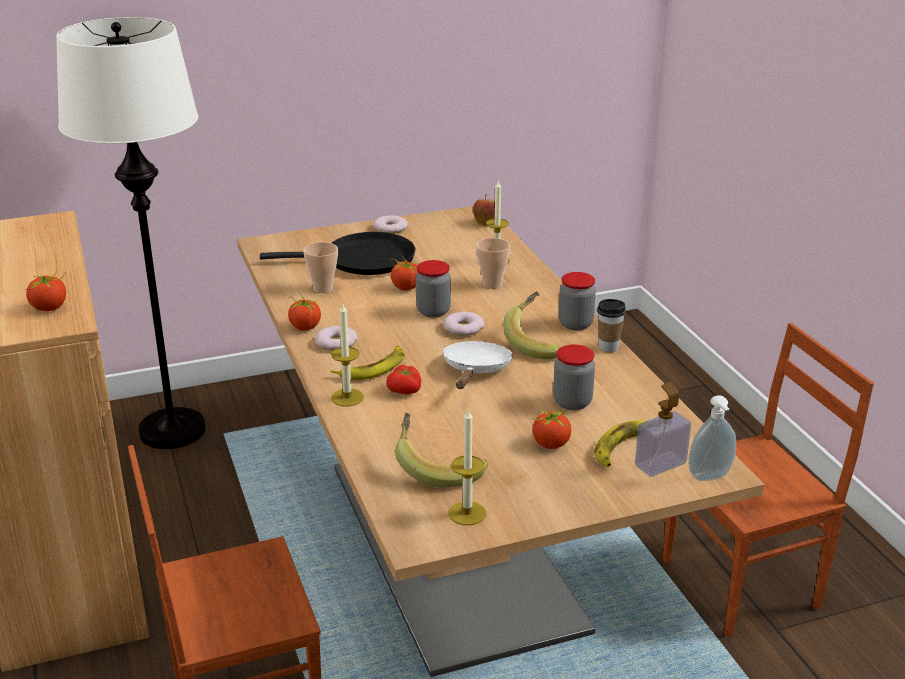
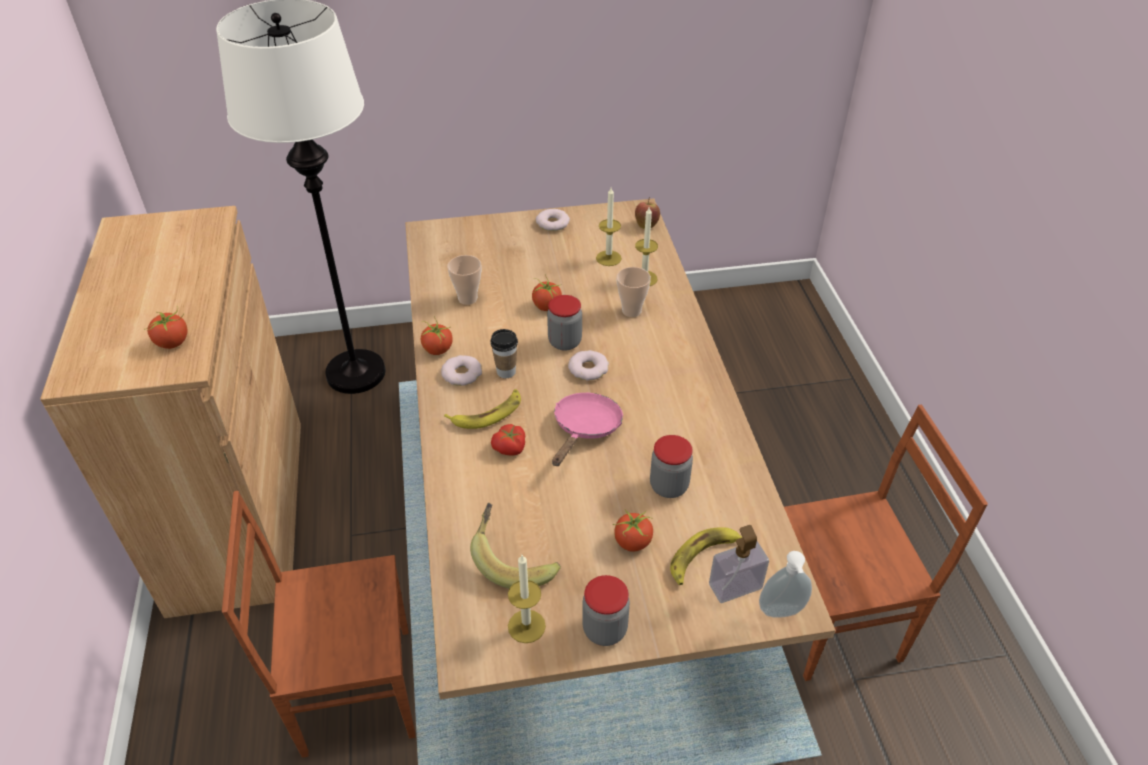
camera: 10 degrees right, 15 degrees up
(347, 397) = (453, 450): candle -> candle (608, 258)
(363, 260) = (516, 264): black frying pan -> none
(475, 370) = (585, 429): white frying pan -> pink frying pan
(538, 342) = (656, 397): banana -> none
(575, 324) = (700, 376): jar -> jar (604, 629)
(608, 347) = (725, 413): cup -> cup (506, 372)

